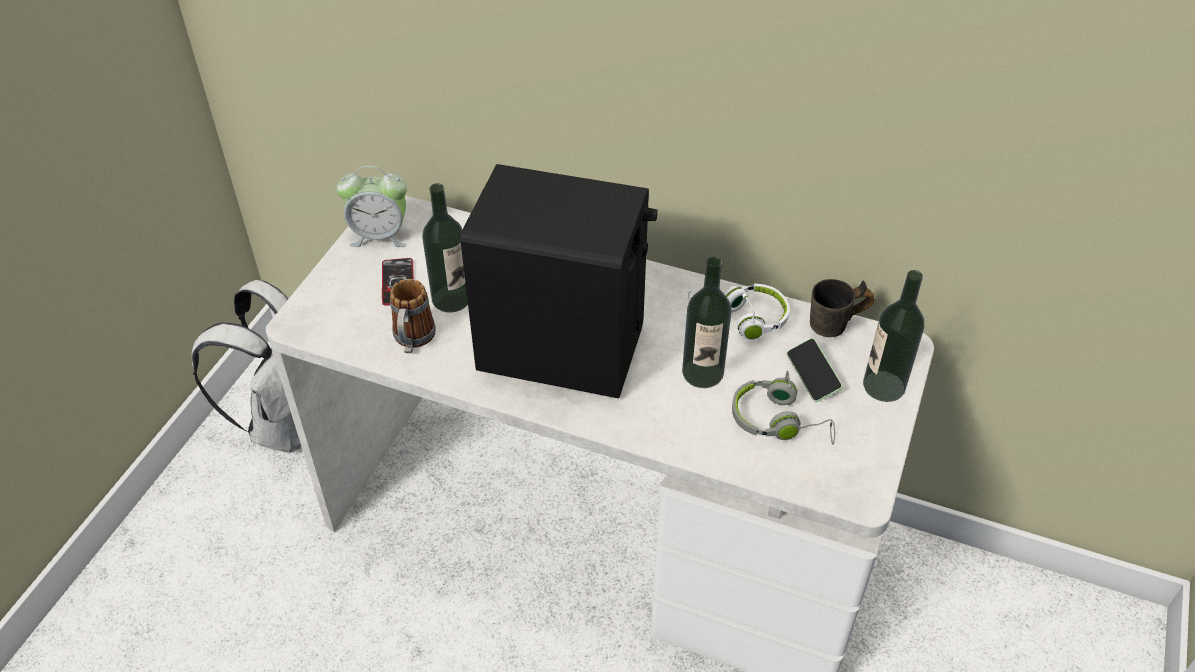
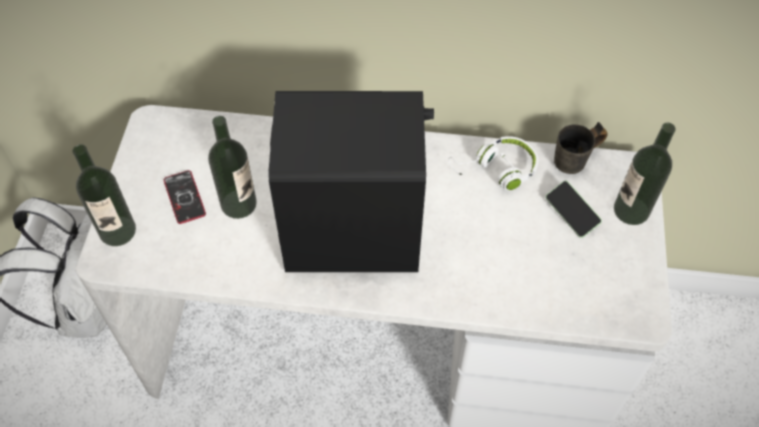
camera: 15 degrees left, 10 degrees up
(380, 235) = (152, 152): alarm clock -> none
(412, 341) = (217, 254): mug -> none
(702, 373) = (480, 230): bottle -> bottle (117, 231)
(779, 421) = (558, 262): grey headphones -> none

